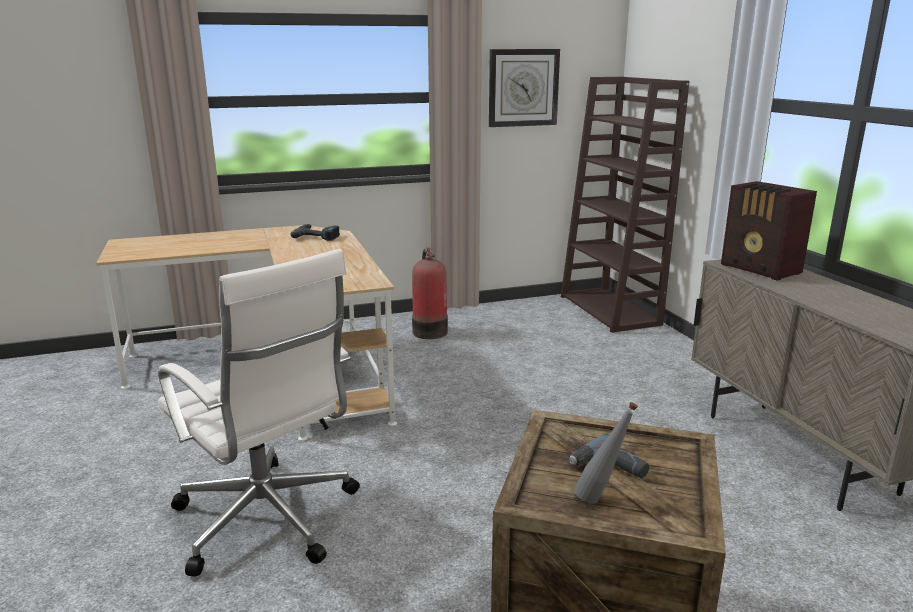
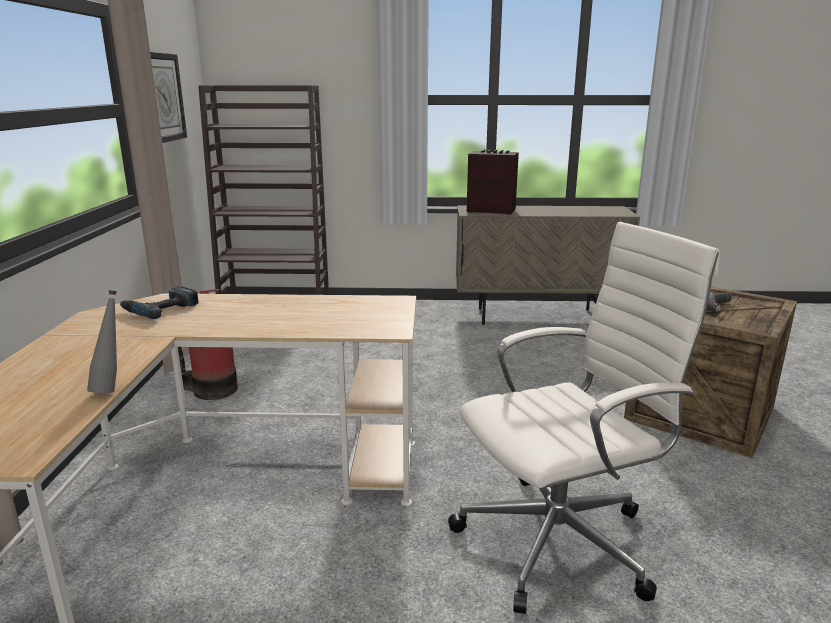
camera: 70 degrees left, 0 degrees up
(600, 498) = (749, 314): grey bottle -> grey bottle (112, 388)
(761, 269) = (490, 210): radio -> radio turned 150 degrees counterclockwise

